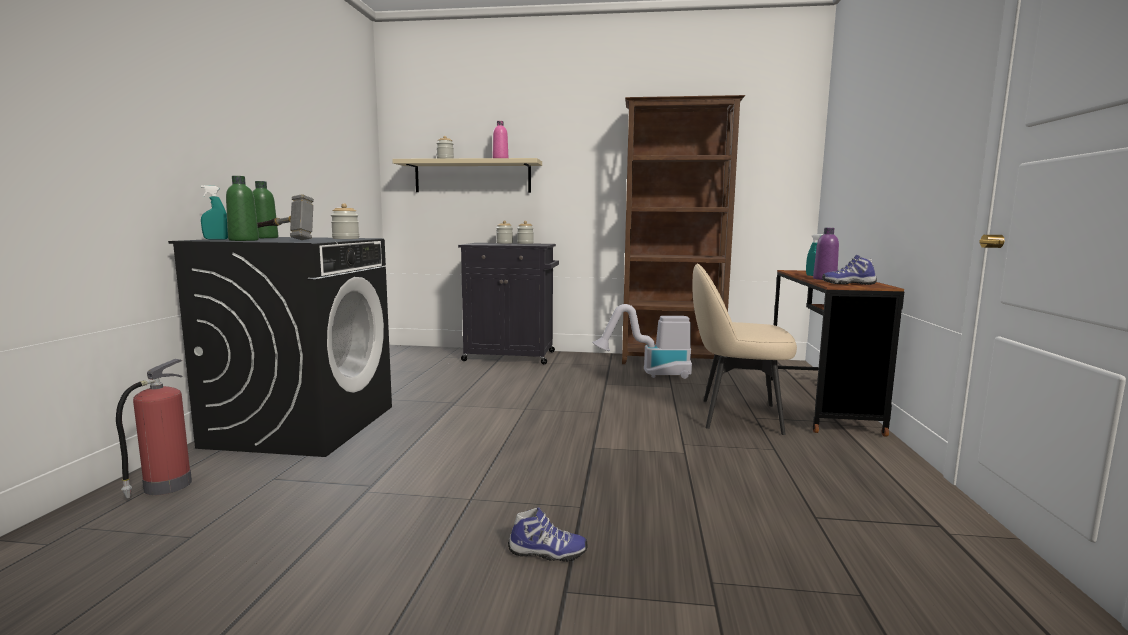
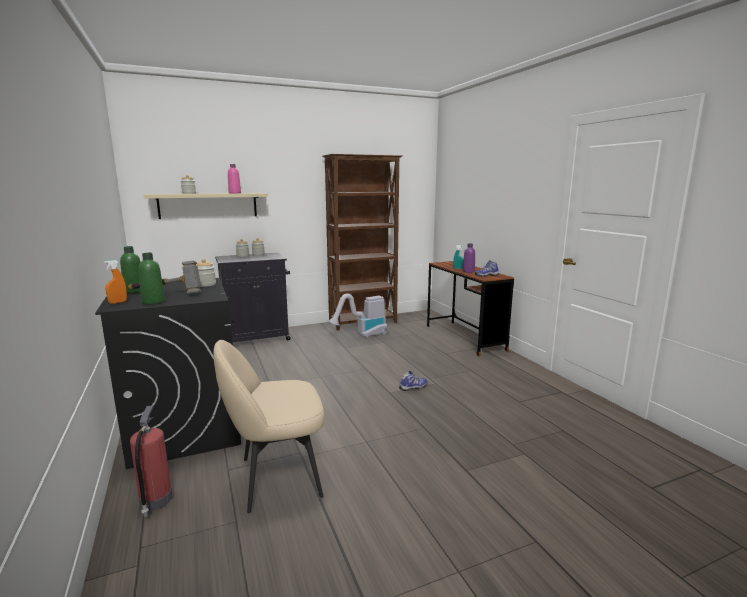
camera: 30 degrees left, 5 degrees up
(216, 239) = (118, 302): turquoise spray bottle -> orange spray bottle
(547, 553) = (438, 456): shoe -> shoe (413, 387)
(737, 416) = (436, 354): beige chair -> beige chair (277, 477)

